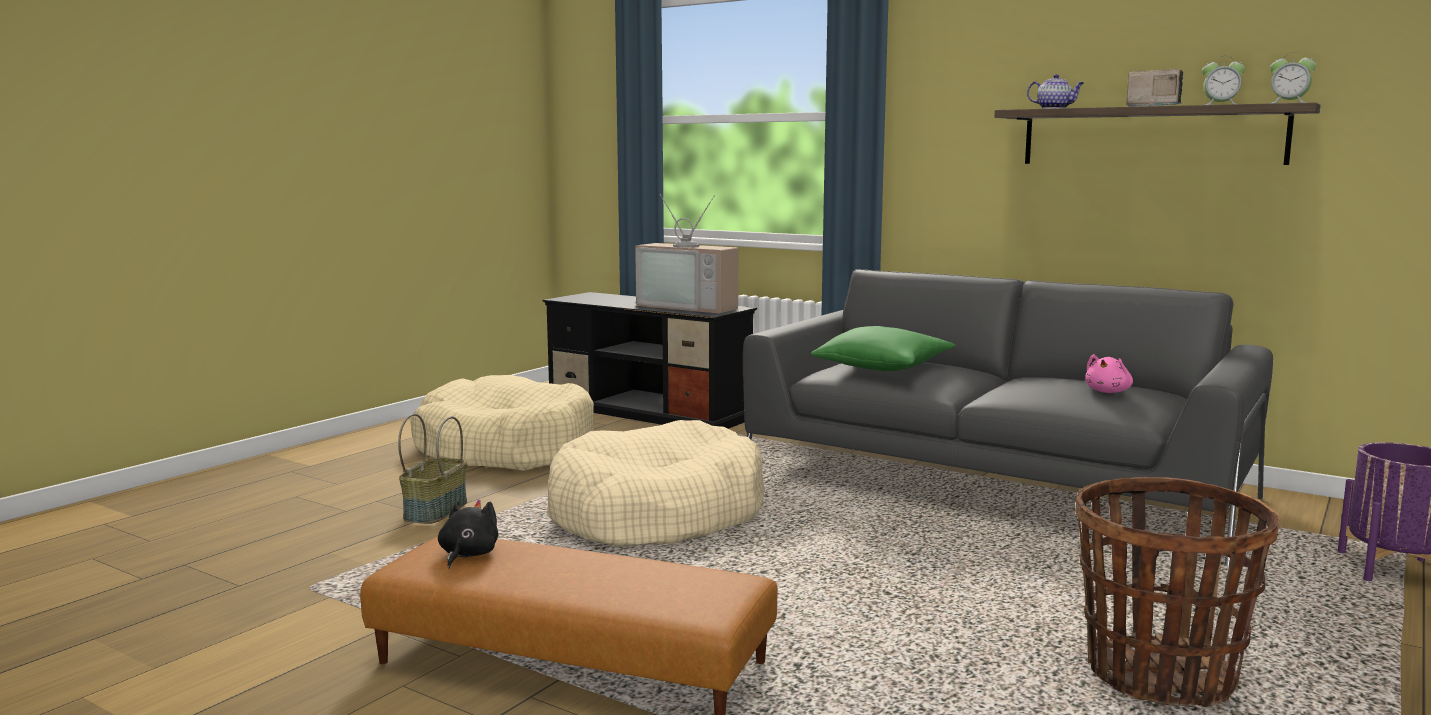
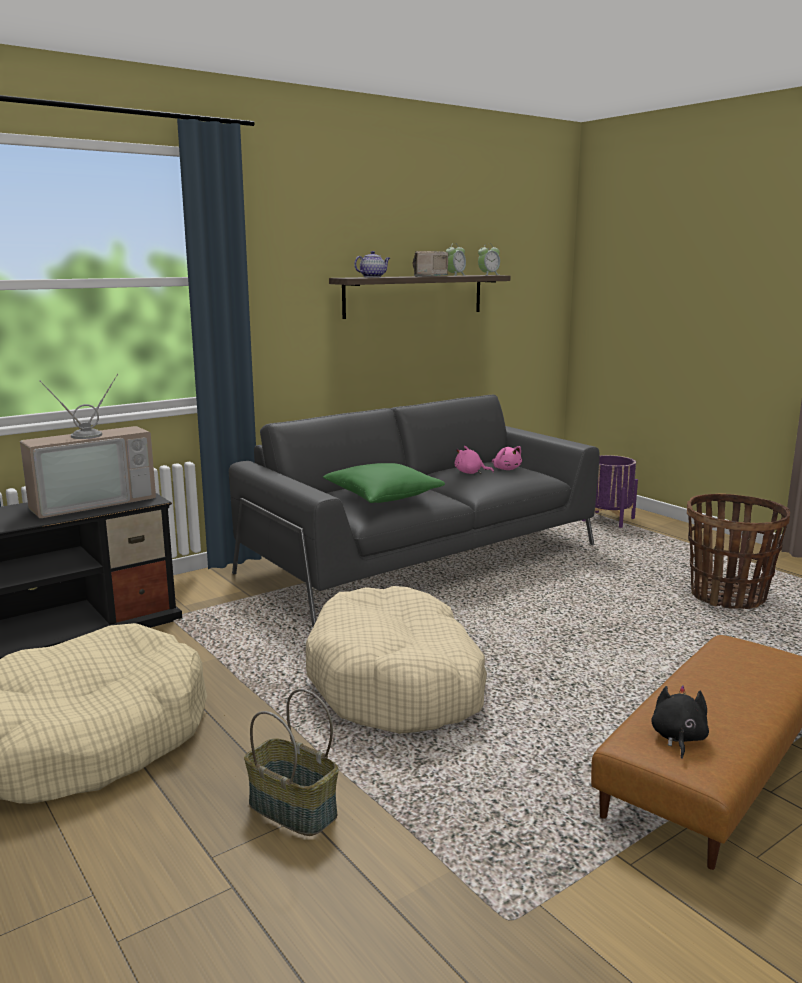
camera: 70 degrees left, 5 degrees up
(467, 555) = (678, 738): black plush toy -> black plush toy turned 75 degrees clockwise
(1052, 382) = (470, 473): none -> pink plush toy

